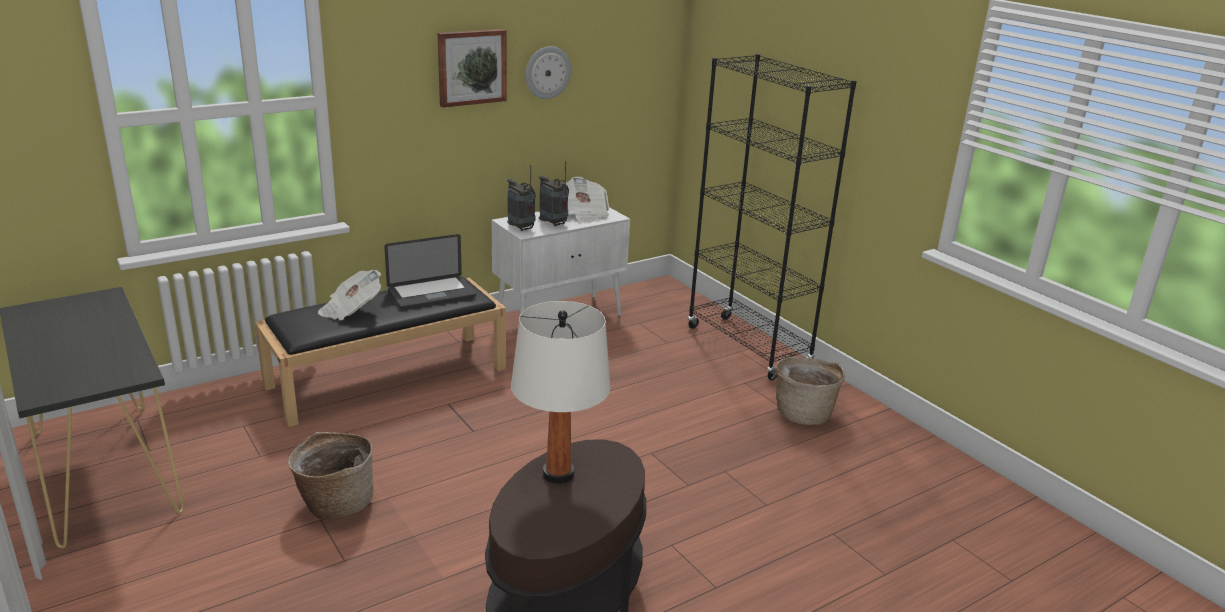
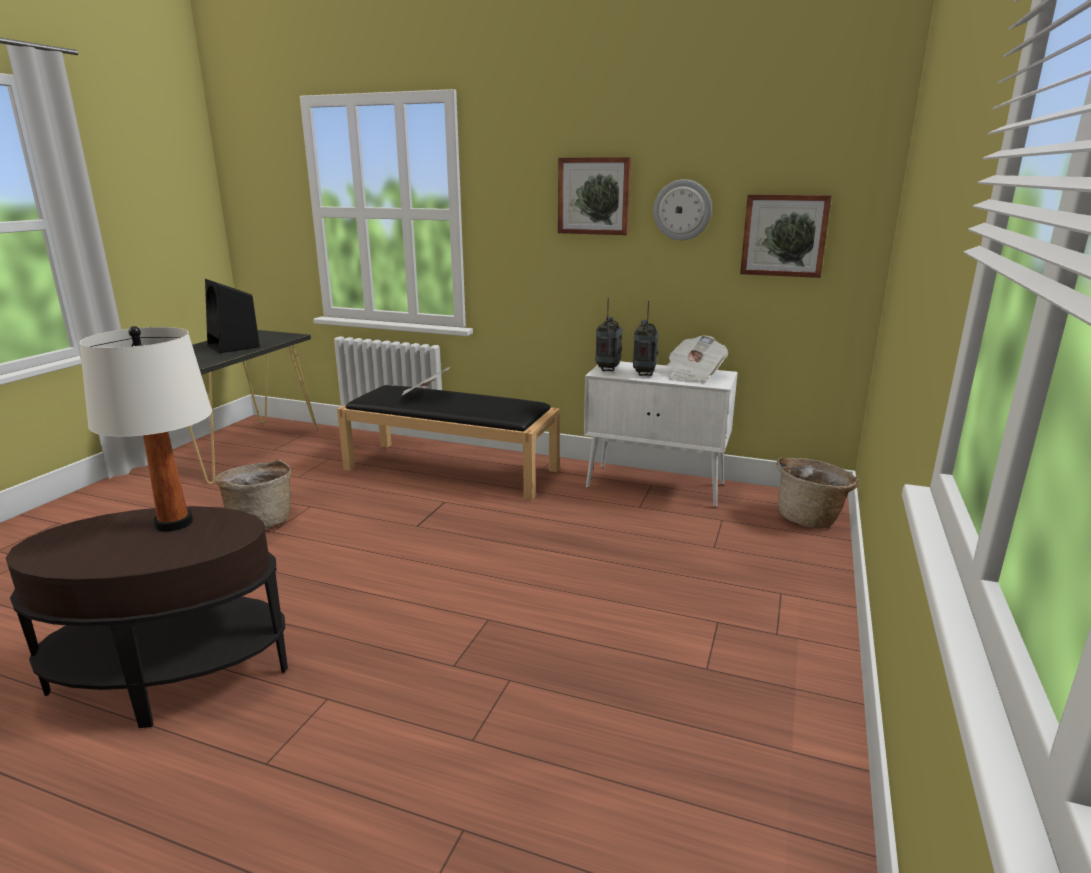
camera: 55 degrees right, 5 degrees down
(86, 334) = (234, 346): none -> black speaker
(432, 294) = (493, 404): laptop -> none
(621, 84) = (784, 235): none -> picture
(748, 347) = (798, 595): black bookcase -> none
(803, 413) = (721, 692): basket -> basket (810, 518)

